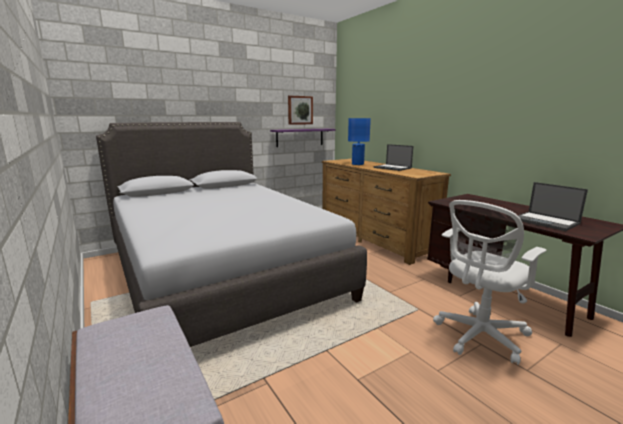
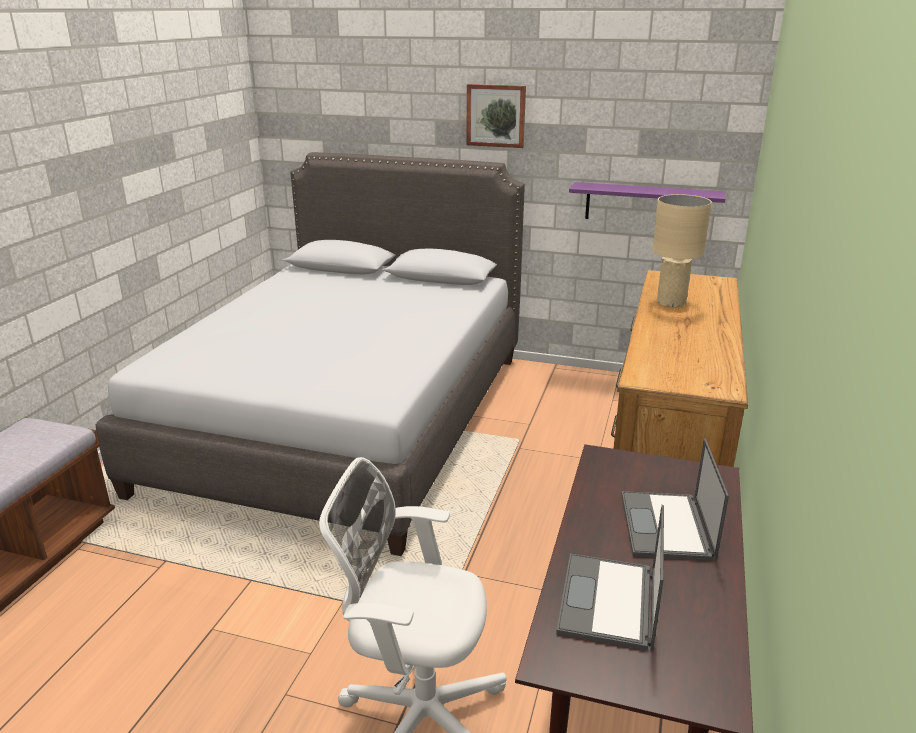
camera: 50 degrees right, 10 degrees up
(300, 110) = (652, 145): picture -> picture (496, 115)
(357, 164) = (670, 303): blue table lamp -> beige table lamp
(393, 168) = (693, 339): laptop -> laptop (667, 527)

